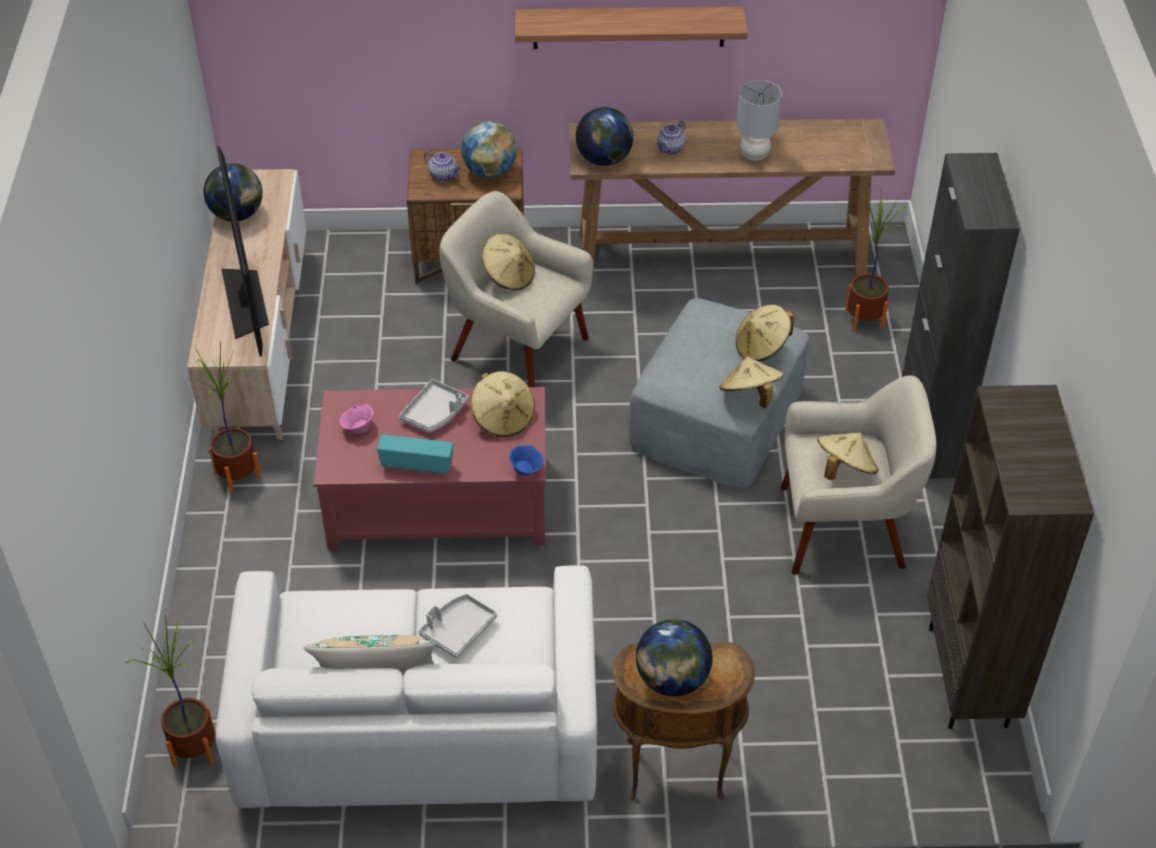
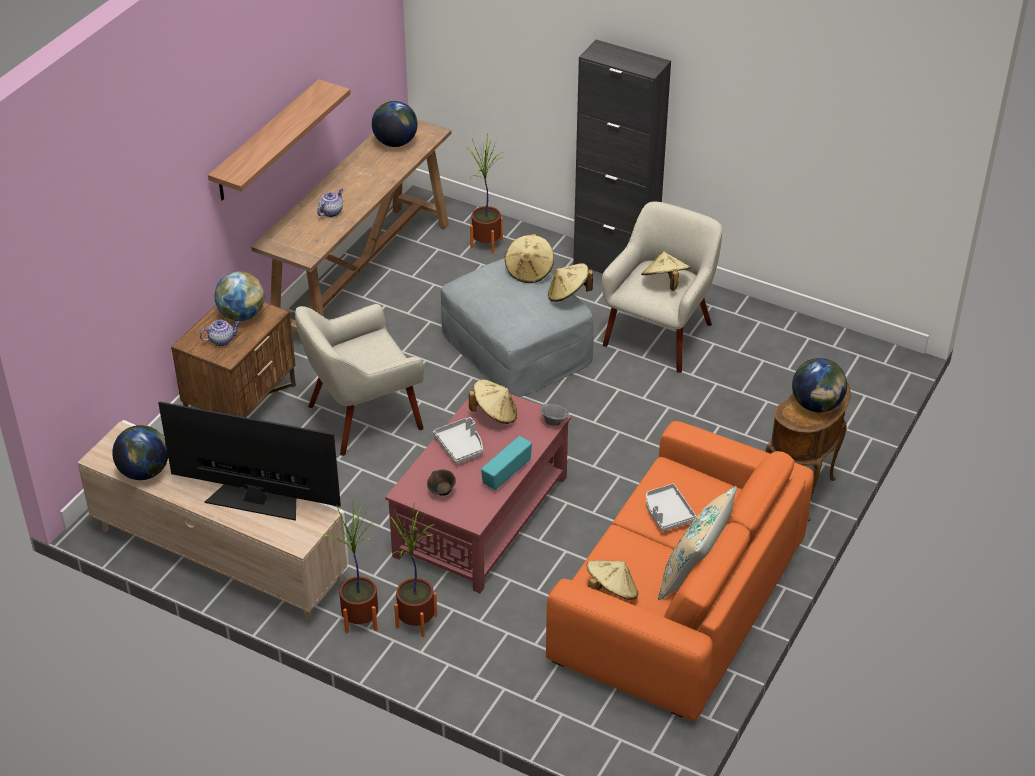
camera: 60 degrees left, 5 degrees down
(193, 748) = (617, 735): potted plant -> potted plant (416, 621)
(358, 428) = (442, 491): pink bowl -> brown bowl
(419, 724) = (679, 601): white sofa -> orange sofa
(508, 276) = (348, 358): beige hat -> beige hat (611, 592)
(526, 469) = (553, 421): blue bowl -> grey bowl
(604, 159) = (310, 245): globe -> globe (395, 142)
(670, 149) = (331, 212): teapot -> teapot turned 120 degrees counterclockwise
(754, 155) = (376, 179): grey table lamp -> none
(969, 677) = (813, 336): brown bookcase -> none

